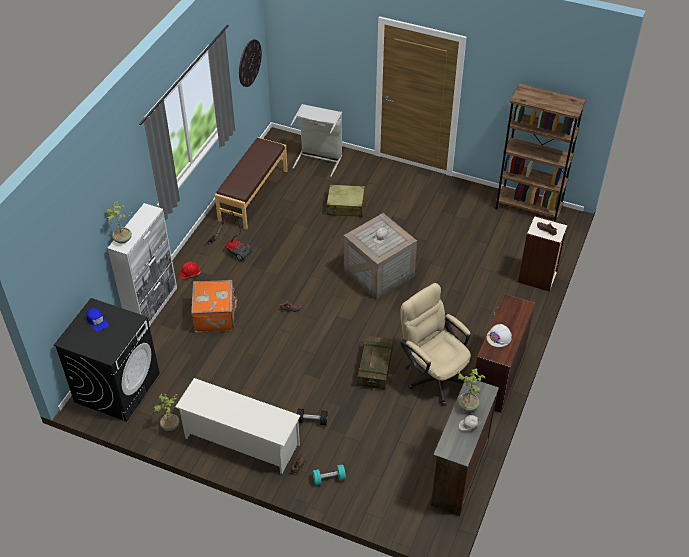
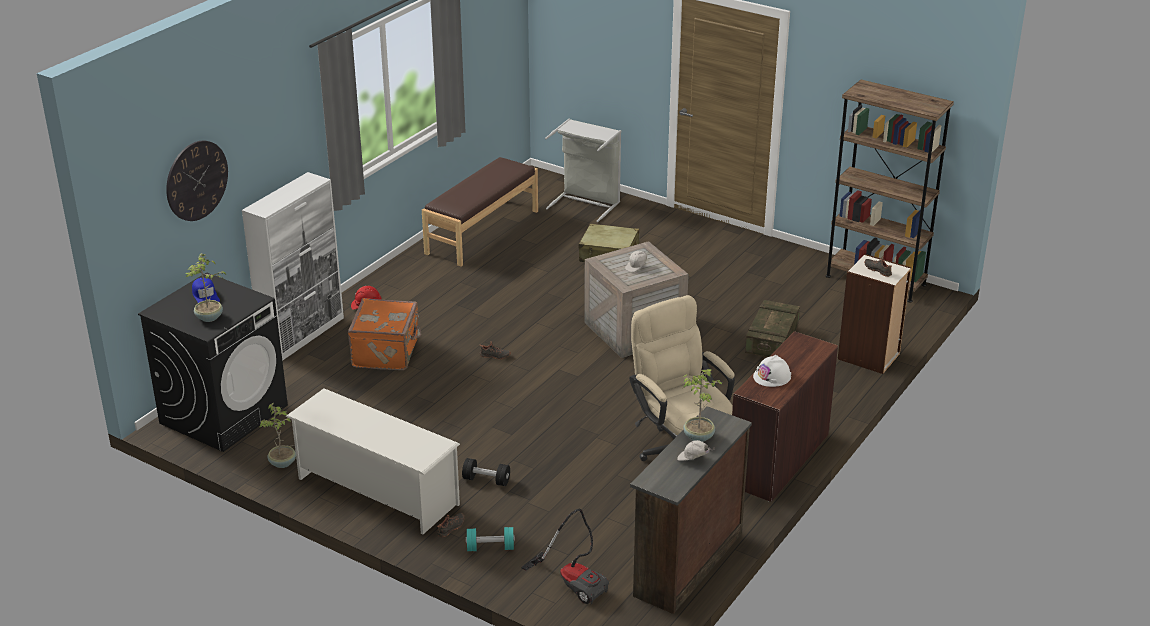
camera: 10 degrees right, 15 degrees down
(123, 240) = (265, 204): potted plant -> potted plant (209, 318)
(233, 249) = (435, 285): vacuum cleaner -> vacuum cleaner (574, 582)
(249, 63) = (499, 50): wall clock -> wall clock (196, 180)
(375, 368) = (596, 432): crate -> crate (771, 341)

